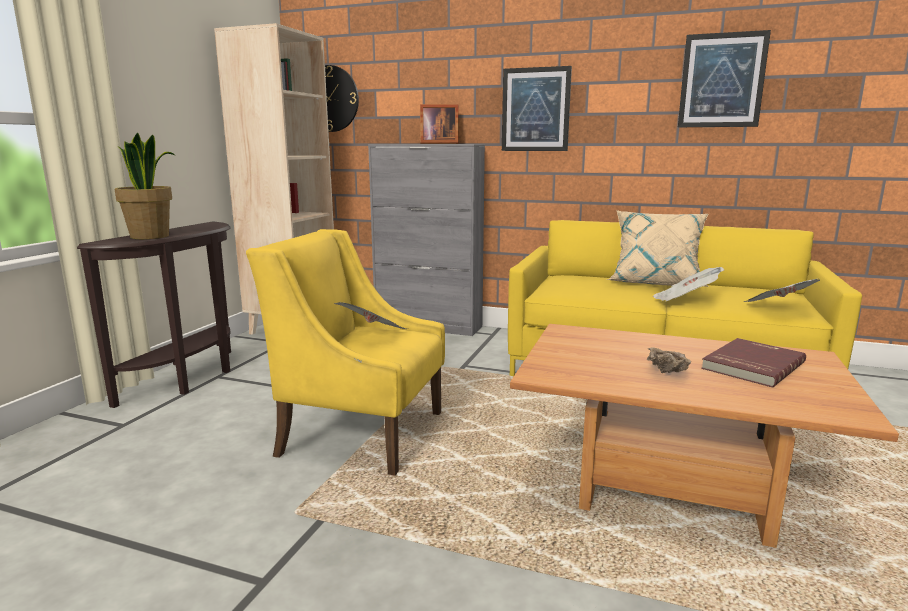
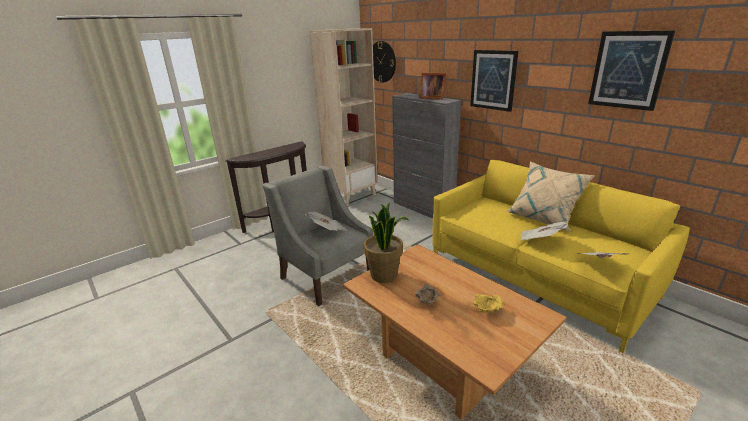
camera: 30 degrees right, 10 degrees up
(151, 236) = (258, 155): potted plant -> potted plant (384, 275)
(361, 432) = (326, 275): yellow armchair -> grey armchair
(751, 365) = (487, 311): red book -> yellow bowl

